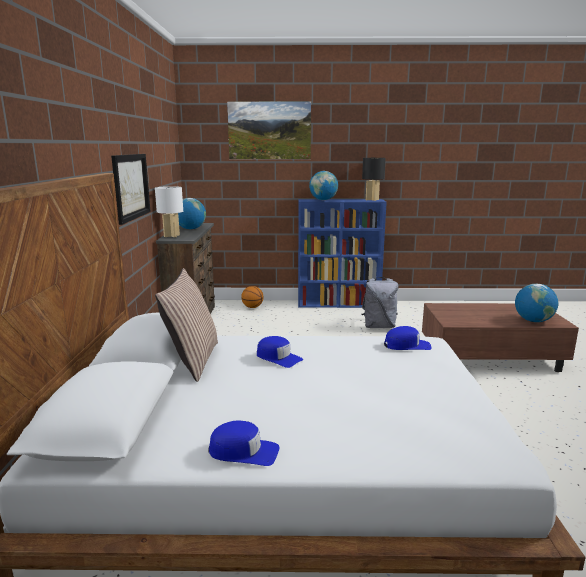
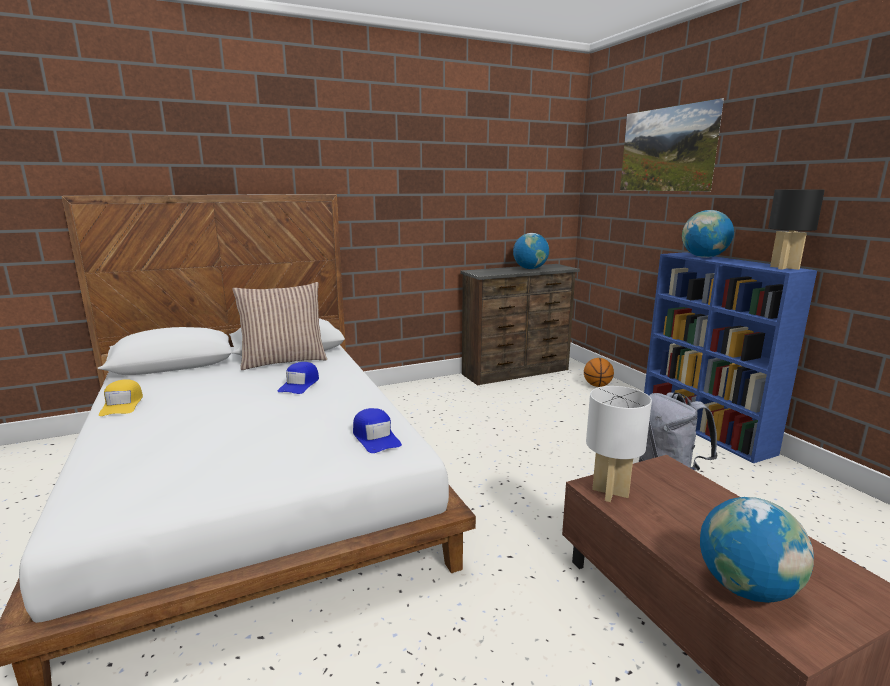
camera: 65 degrees right, 0 degrees up
(131, 186) = (409, 211): picture -> none
(171, 236) = (486, 270): white table lamp -> white table lamp (609, 492)
(244, 451) = (122, 404): blue cap -> yellow cap

